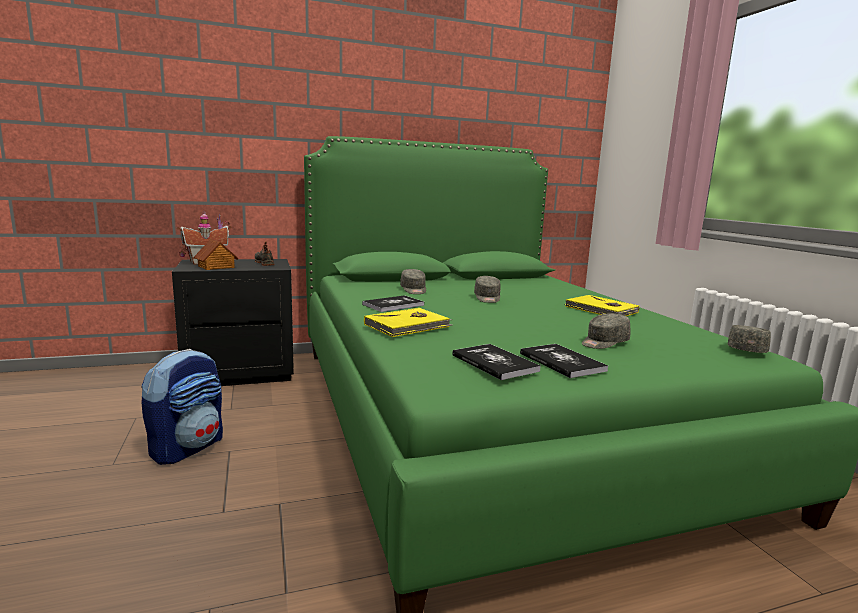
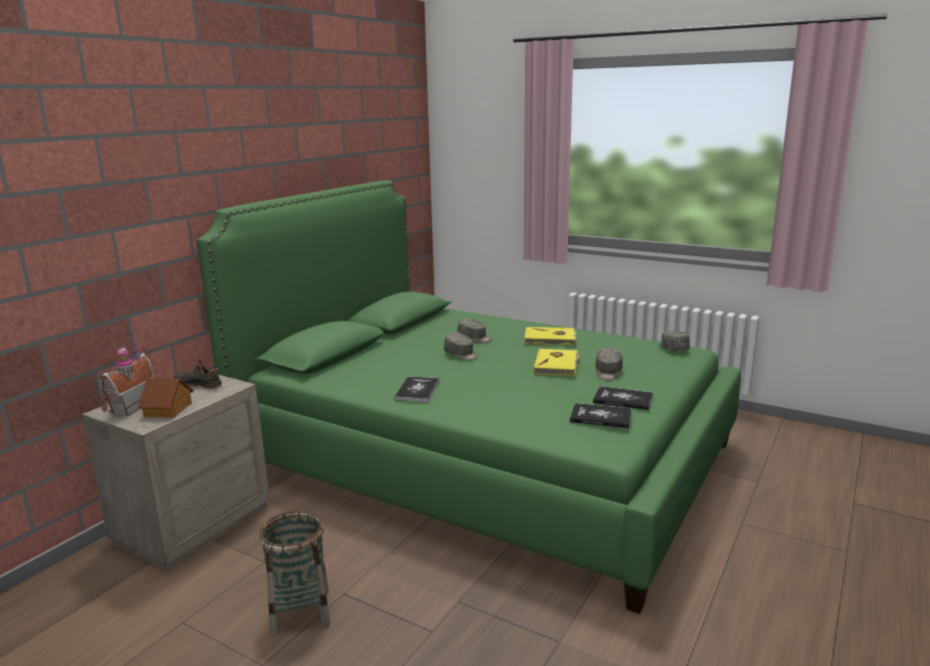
camera: 40 degrees left, 5 degrees up
(188, 447) = (300, 612): backpack -> basket
(240, 372) = (192, 524): black nightstand -> beige nightstand
(408, 326) = (483, 408): yellow book -> yellow book (557, 365)
(413, 290) = (387, 366): grey cap -> grey cap (474, 338)

